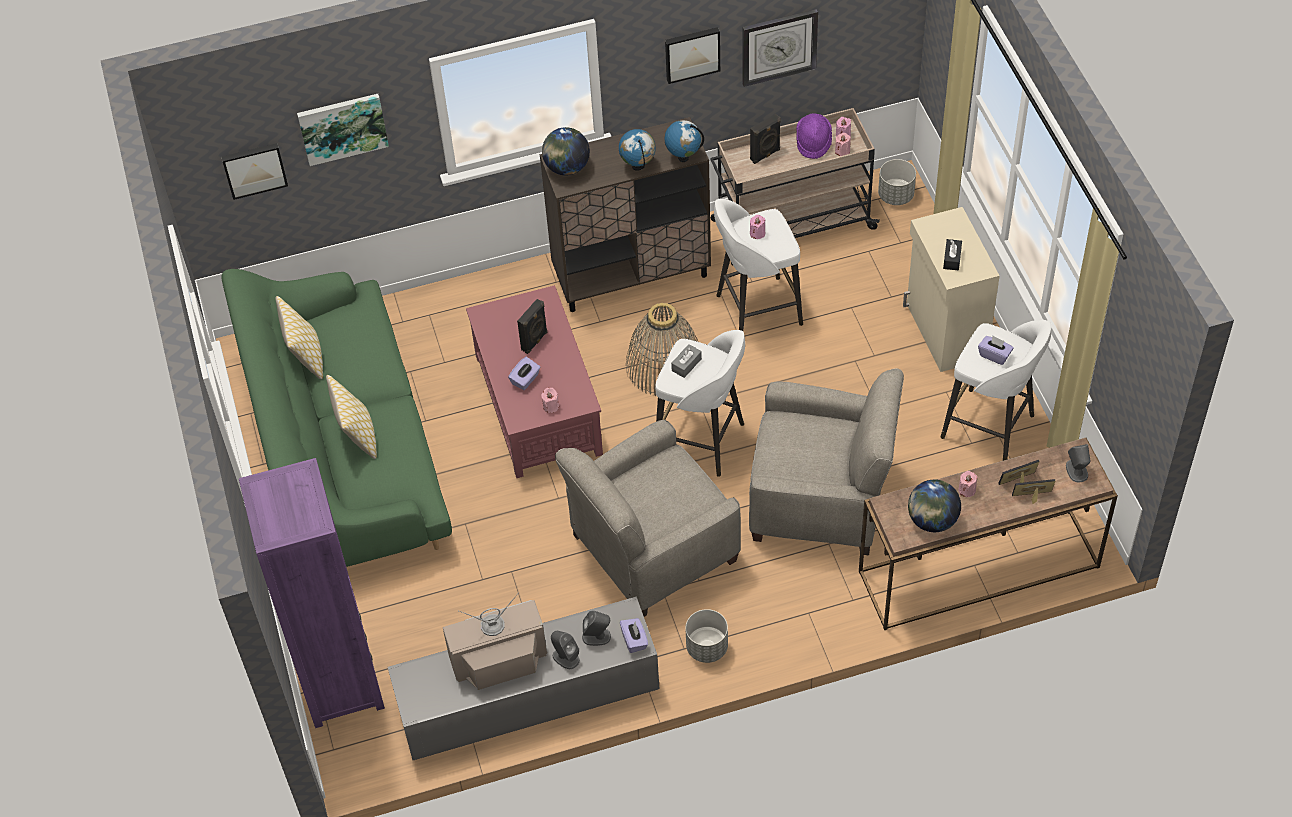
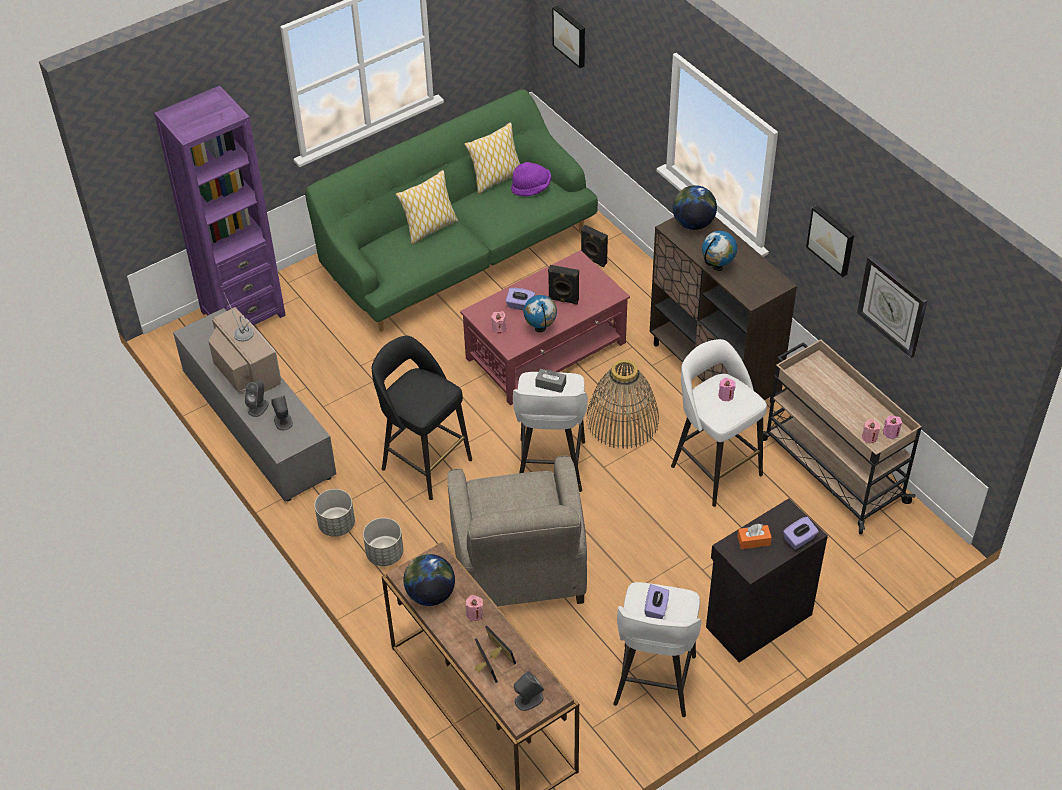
camera: 70 degrees right, 5 degrees down
(342, 127) = (619, 56): picture -> none
(634, 640) = (286, 446): purple tissue box -> purple tissue box (799, 539)
(652, 549) = (424, 463): beige armchair -> black stool
(683, 157) = (744, 293): globe -> globe (540, 328)
(765, 155) = (832, 382): black speaker -> black speaker (593, 260)
(813, 142) = (868, 413): purple hat -> purple hat (531, 188)
(895, 196) = (912, 541): grey planter -> grey planter (384, 554)
(945, 332) = (757, 620): beige cabinet -> black cabinet
(952, 258) = (753, 541): black tissue box -> orange tissue box

